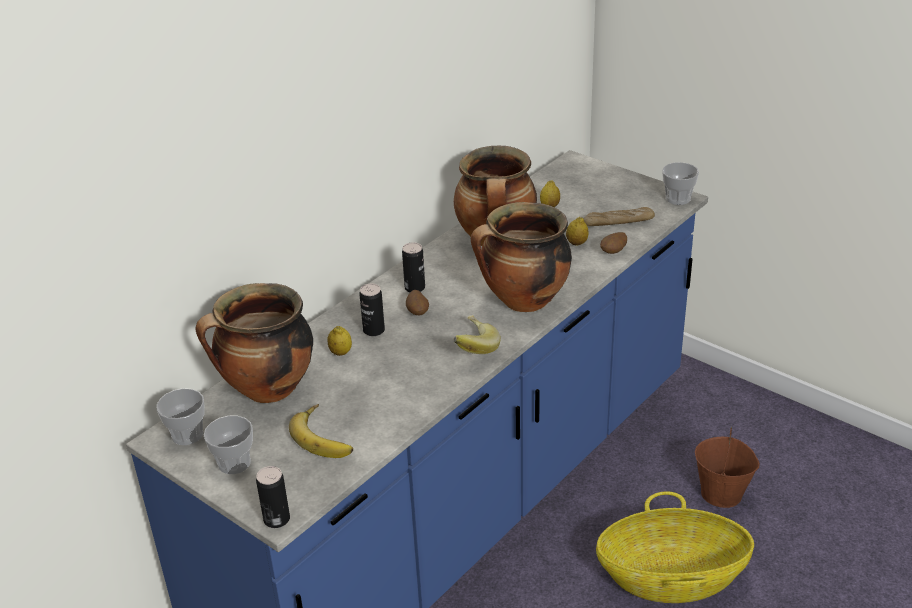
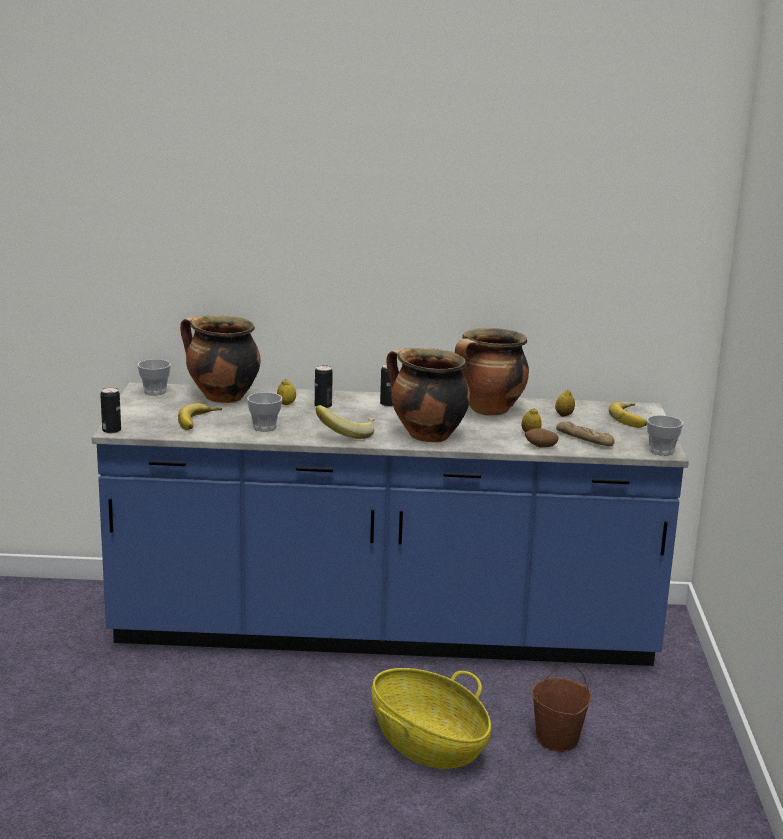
camera: 50 degrees right, 15 degrees down
(234, 463) = (145, 408): cup -> cup (264, 427)
(418, 313) = (362, 411): potato -> none
(593, 178) = (632, 418): none -> banana

